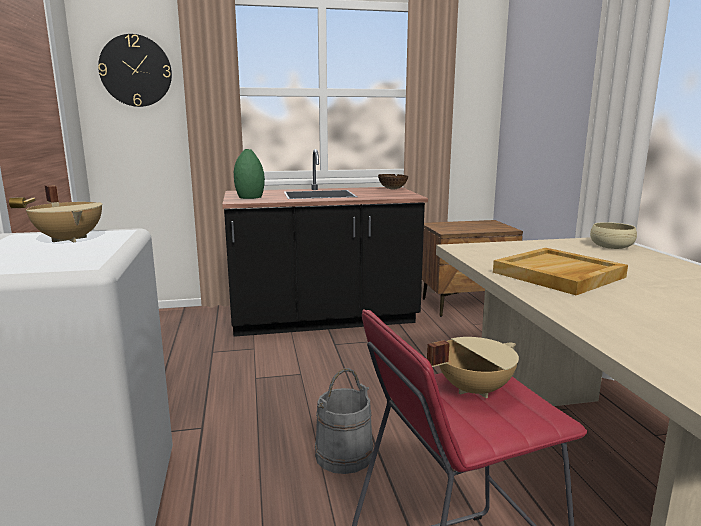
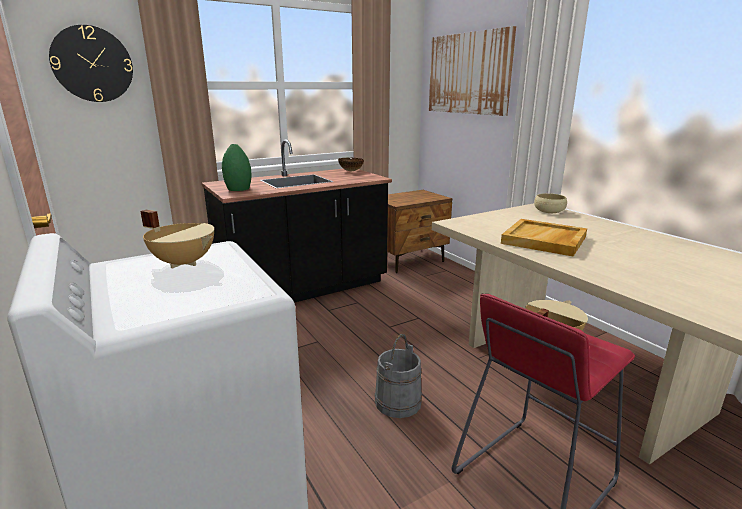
camera: 20 degrees left, 5 degrees up
(547, 75) = (468, 73): none -> picture

